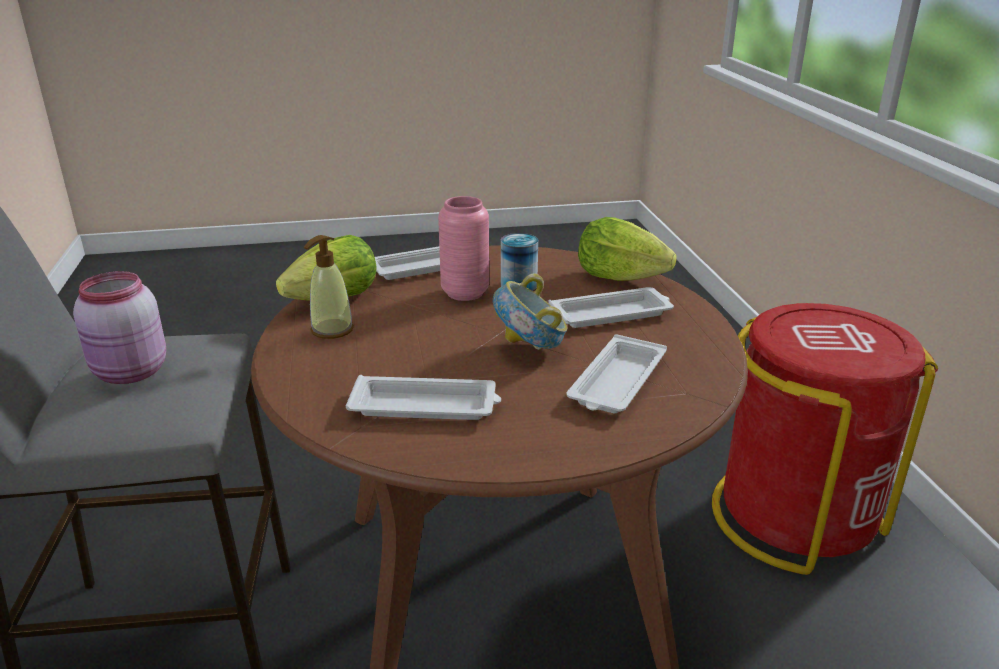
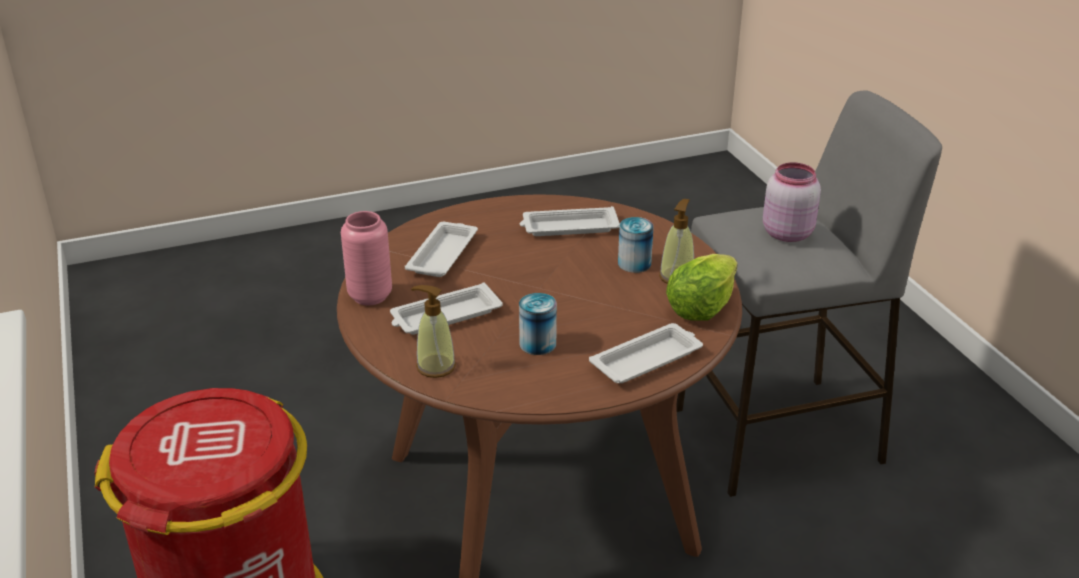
camera: 170 degrees right, 5 degrees up
(369, 348) = (634, 263): none -> can
(465, 293) = (586, 328): pink vase -> pink vase (370, 296)
(530, 350) = (510, 274): bowl -> none
(619, 277) = (435, 366): lettuce -> soap dispenser

